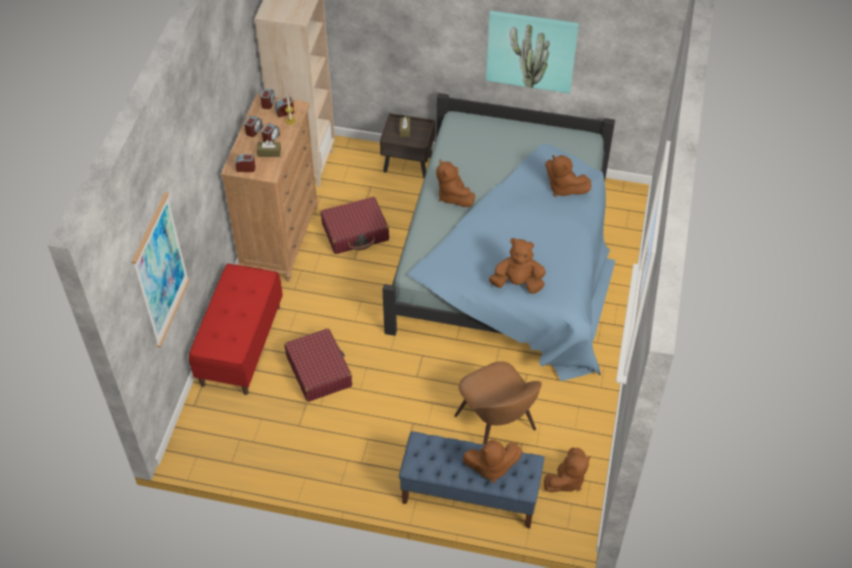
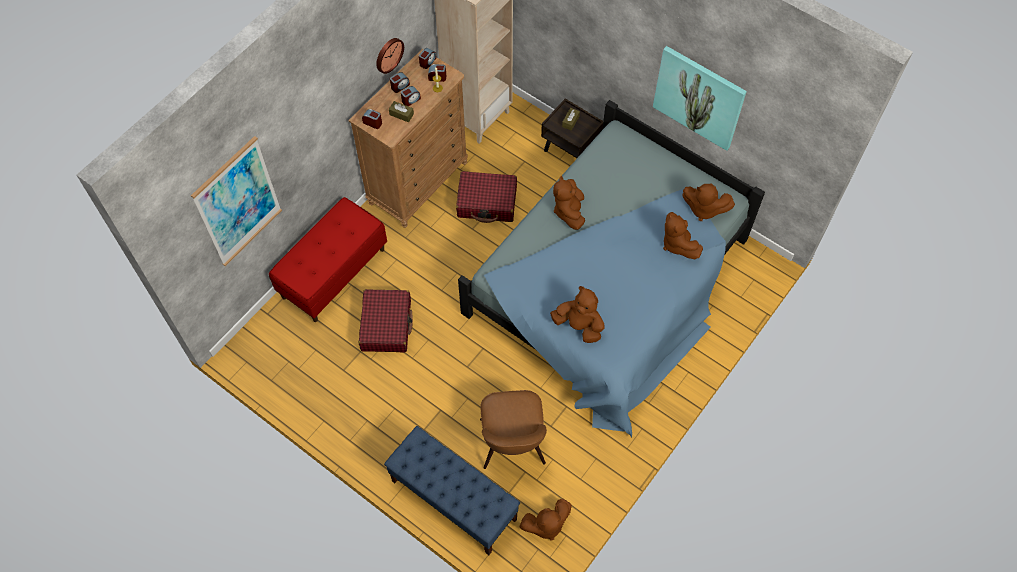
camera: 25 degrees right, 10 degrees up
(235, 101) = (388, 54): none -> wall clock
(491, 467) = (466, 492): brown plush toy -> brown plush toy (703, 209)

